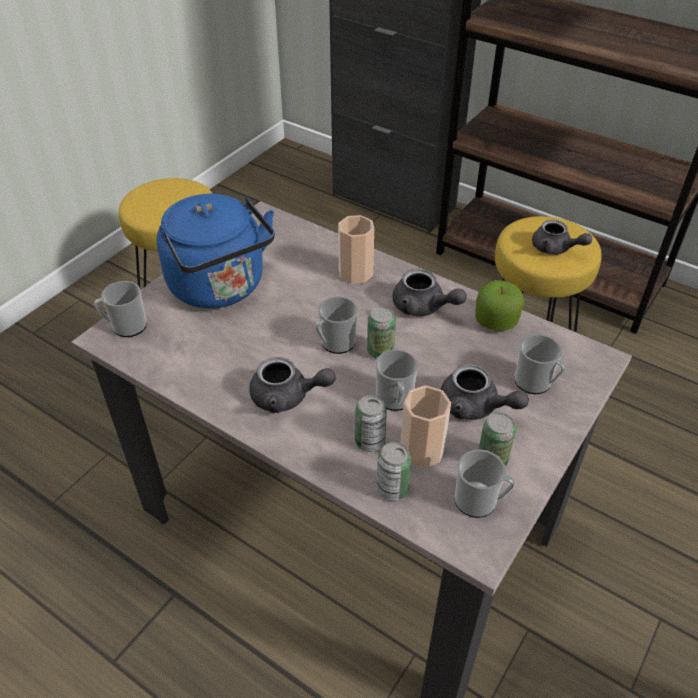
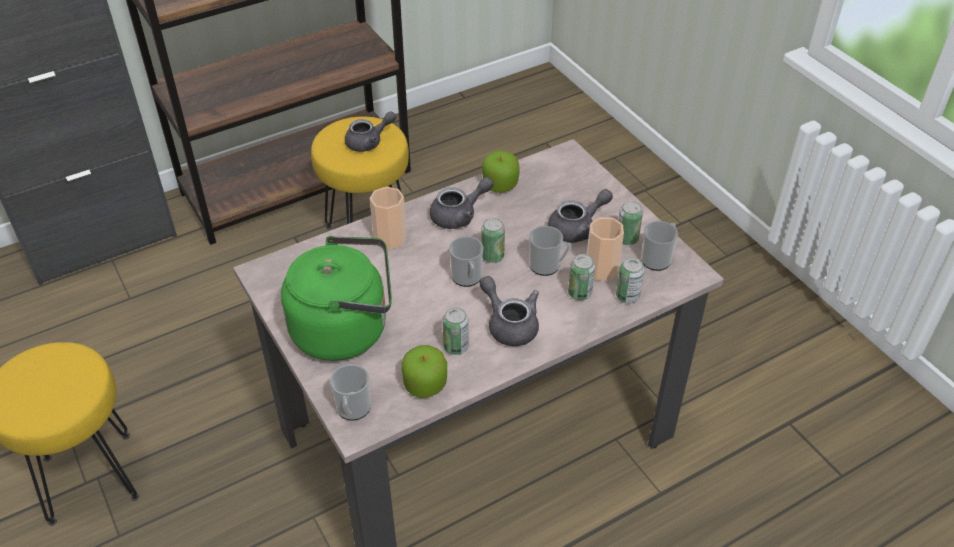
camera: 65 degrees left, 0 degrees up
(176, 362) = (425, 384): none -> apple
(221, 288) = (346, 329): blue kettle -> green kettle
(235, 367) = (456, 347): none -> can
(287, 397) = (509, 324): grey teapot -> grey teapot turned 75 degrees counterclockwise
(536, 383) = (573, 191): mug -> none

